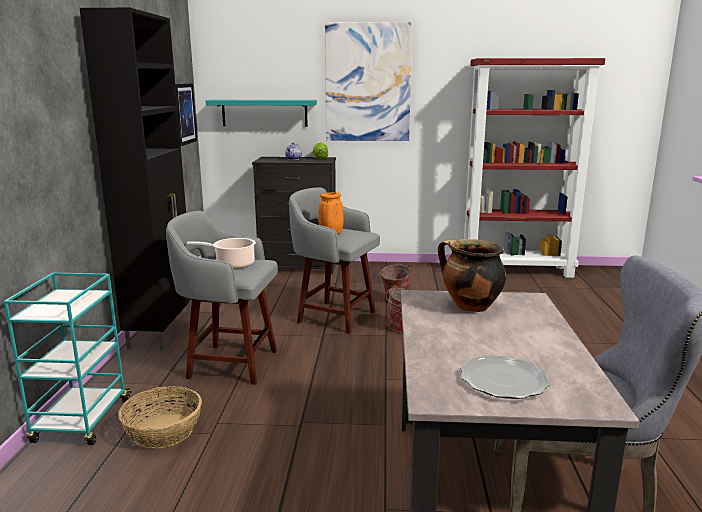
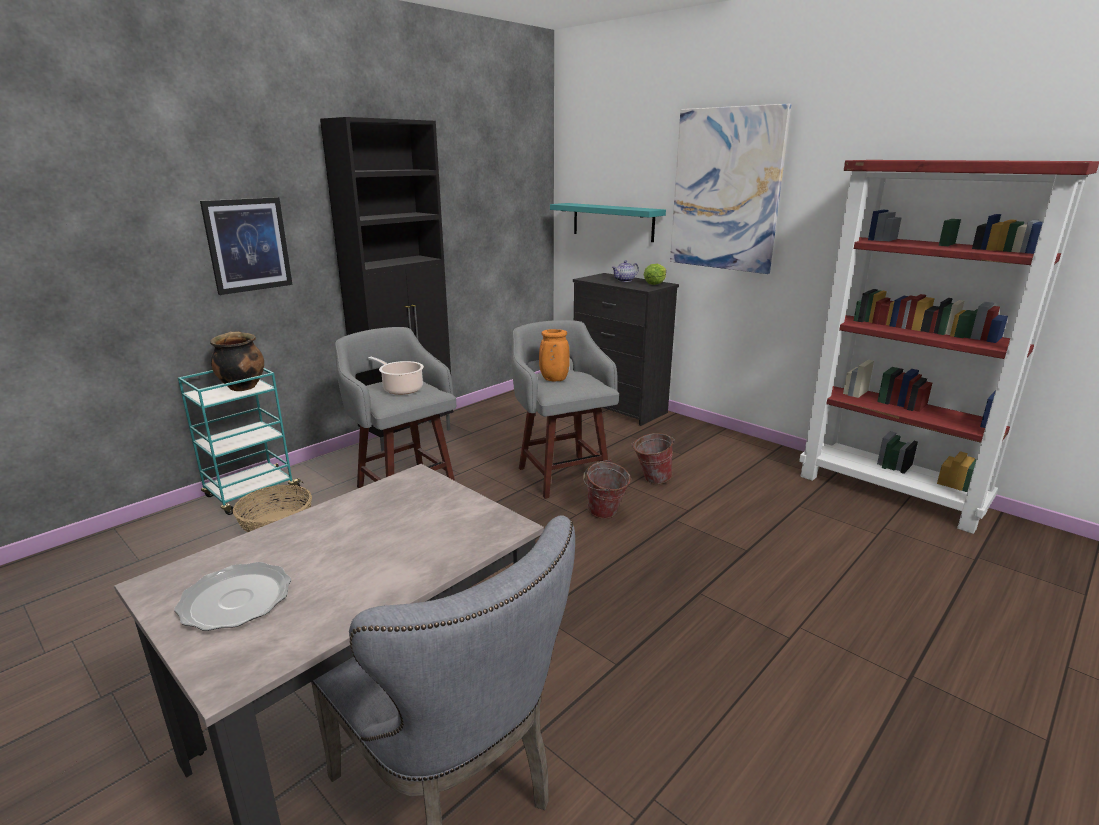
camera: 40 degrees right, 5 degrees up
(184, 114) = (524, 218): picture -> picture (248, 245)
(469, 306) = (424, 508): cooking pot -> cooking pot (242, 387)

